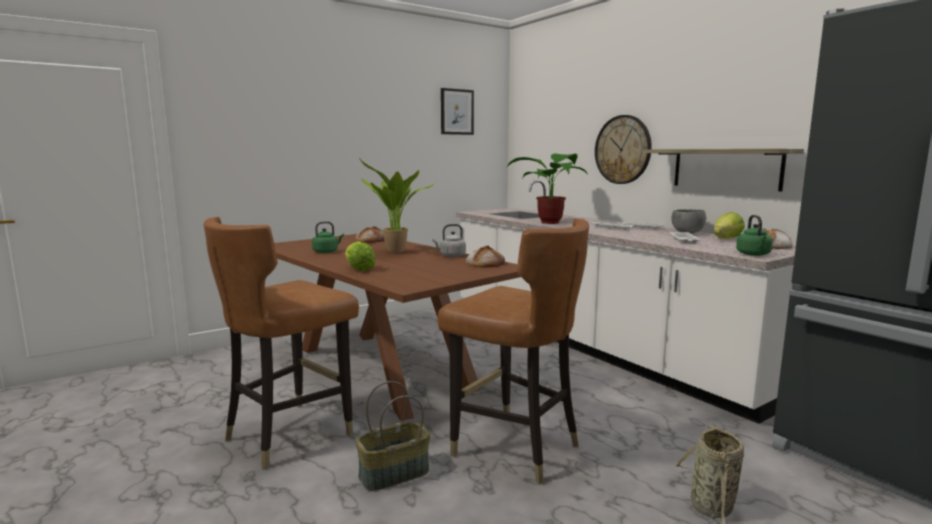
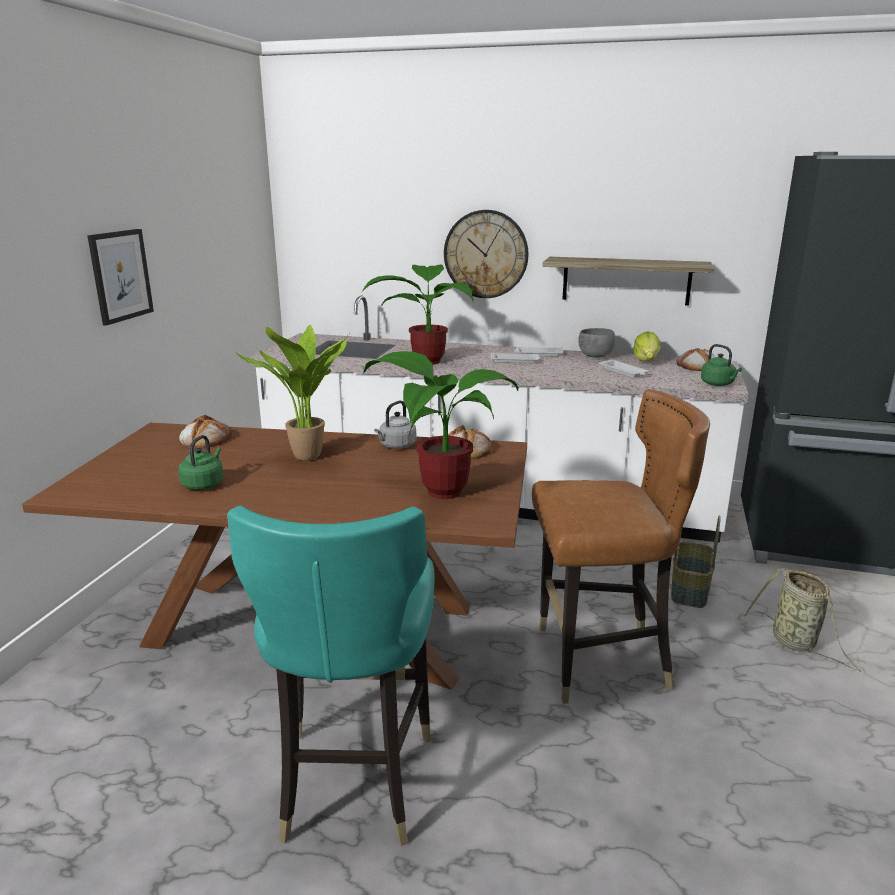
camera: 40 degrees left, 10 degrees up
(289, 434) = (353, 781): brown chair -> turquoise chair
(358, 269) = (347, 508): lettuce -> none
(394, 474) = (548, 758): basket -> basket (690, 590)
(419, 273) = (437, 491): none -> potted plant
(457, 112) = (221, 197): picture -> picture (120, 275)

